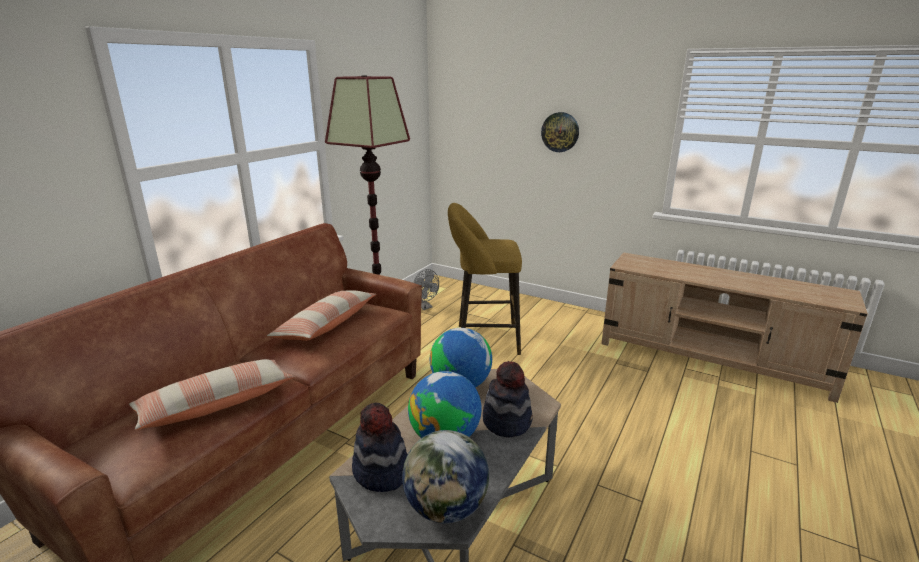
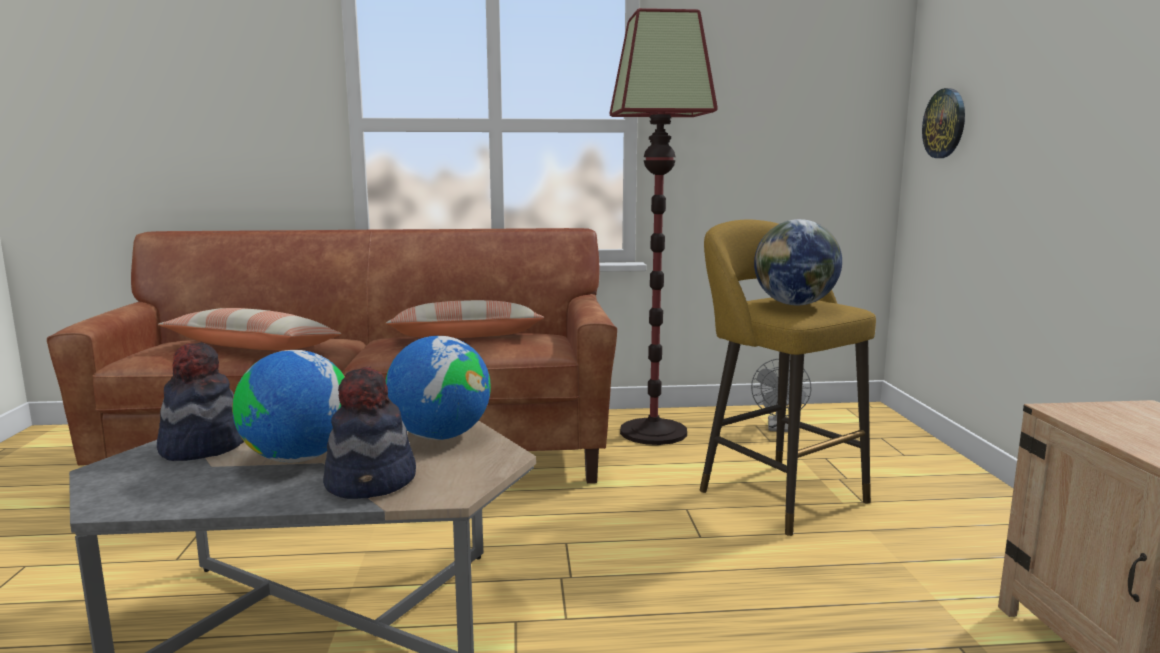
camera: 55 degrees right, 10 degrees down
(446, 508) = (139, 494): globe -> globe (795, 304)
(560, 132) = (1089, 103): wall clock -> wall clock (945, 123)

